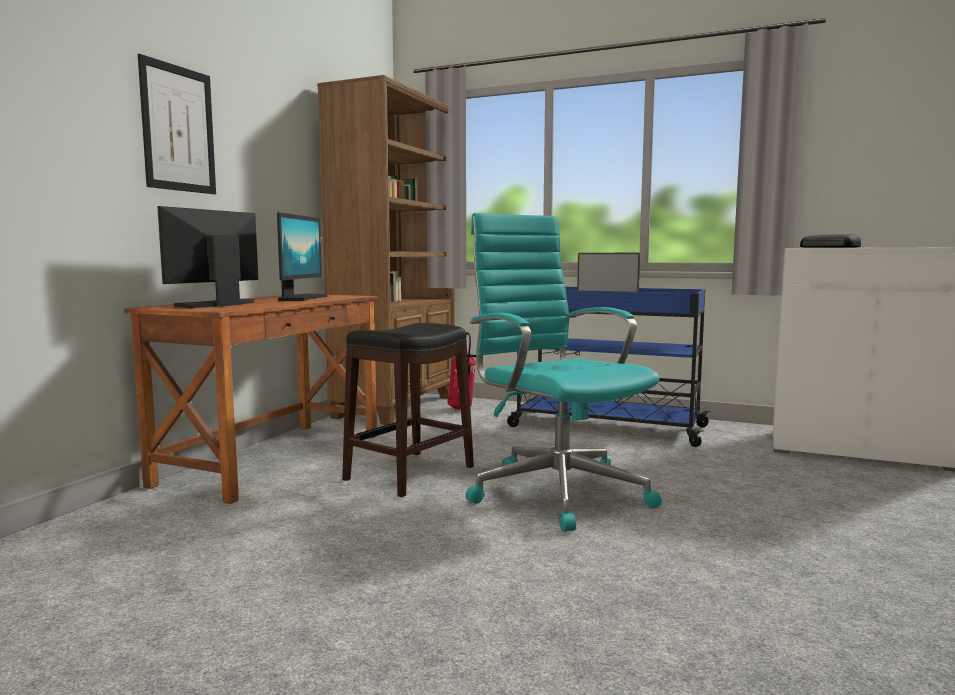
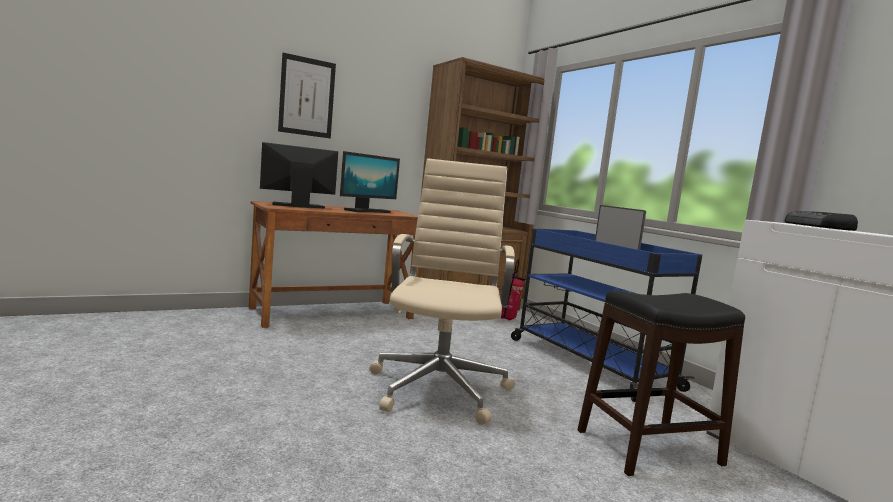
camera: 35 degrees right, 0 degrees up
(411, 473) = (381, 344): black stool -> black stool (649, 448)
(556, 491) = (440, 387): turquoise office chair -> beige office chair

